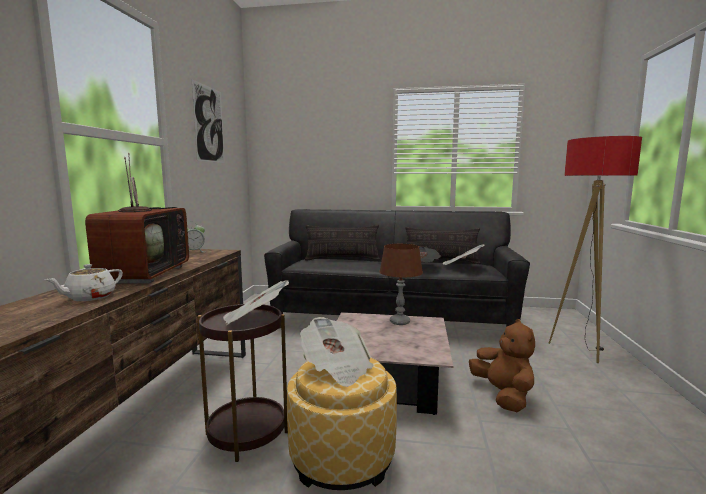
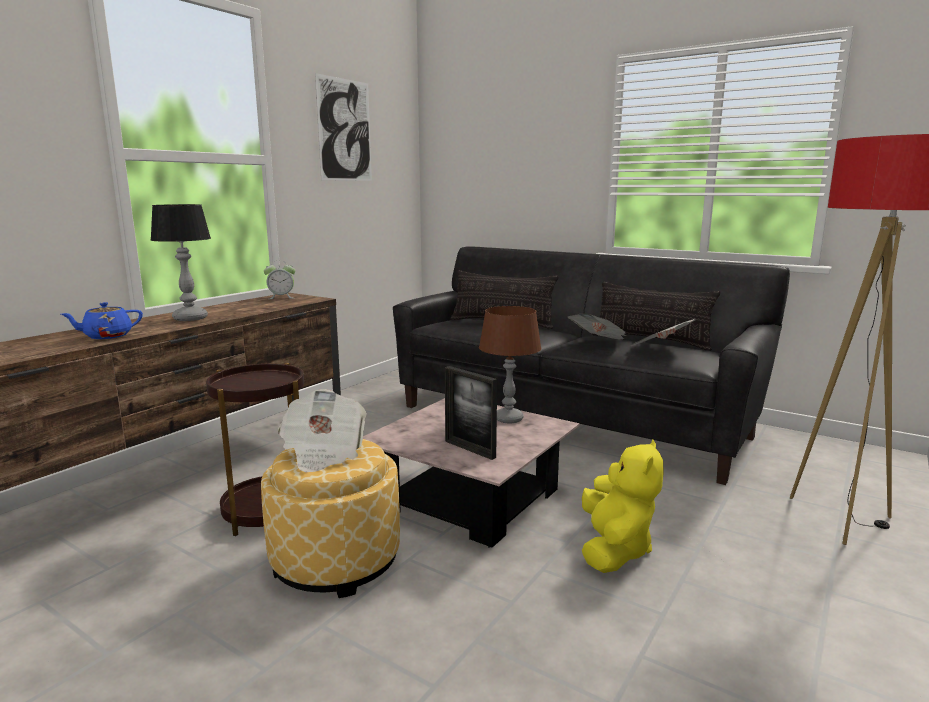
camera: 25 degrees right, 5 degrees up
(89, 297) = (107, 336): white teapot -> blue teapot
(144, 274) = (190, 318): television -> table lamp
(254, 319) = (271, 382): newspaper -> none
(404, 346) = (470, 449): none -> picture frame
(503, 395) = (614, 549): brown plush toy -> yellow plush toy

